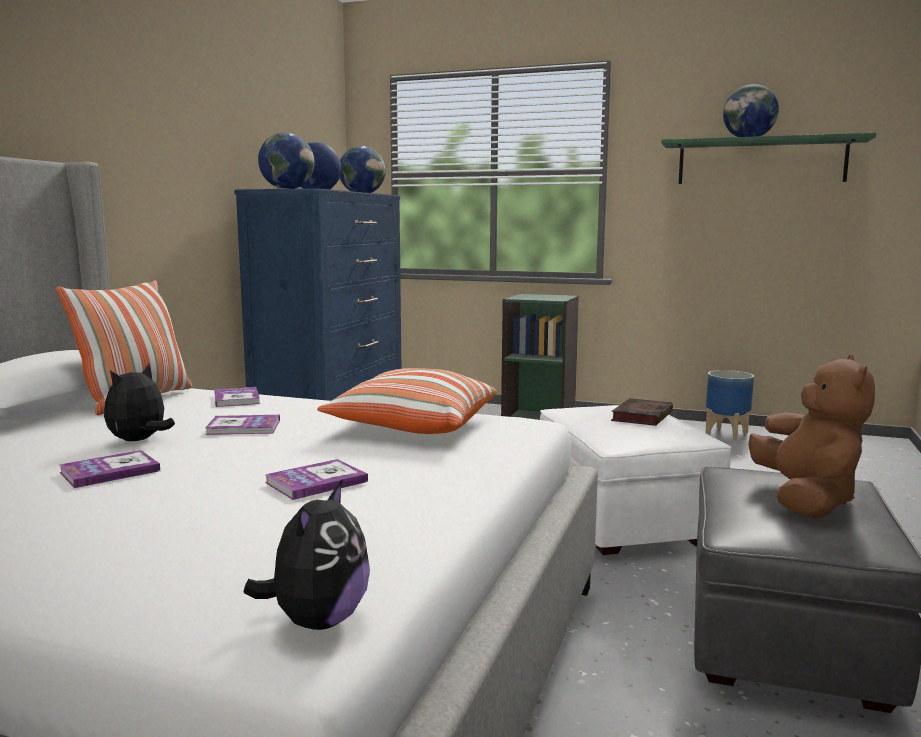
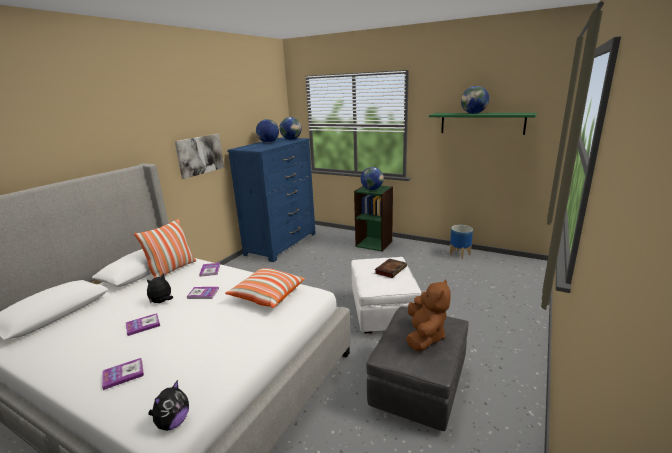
camera: 10 degrees right, 10 degrees up
(179, 186) = (200, 155): none -> picture
(287, 189) = (250, 148): globe -> globe (372, 189)
(316, 482) = (210, 337): book -> book (123, 374)

